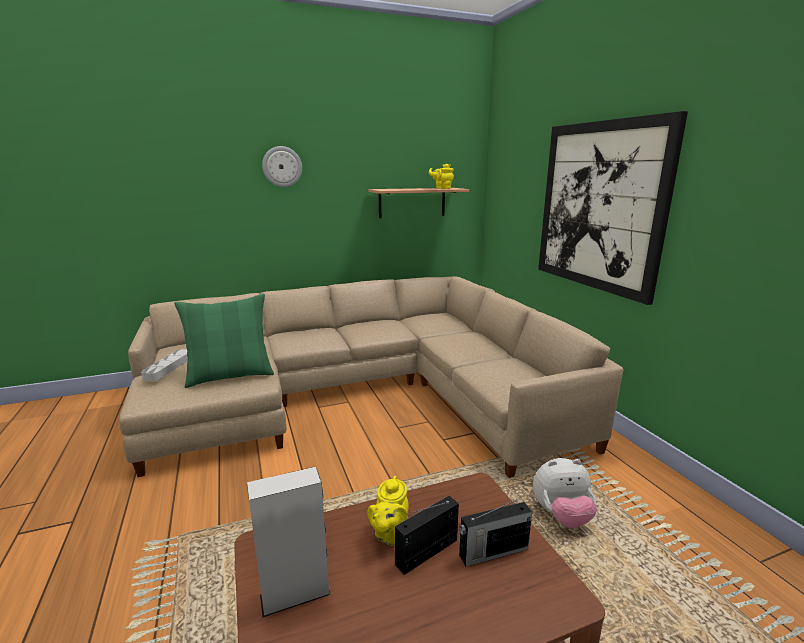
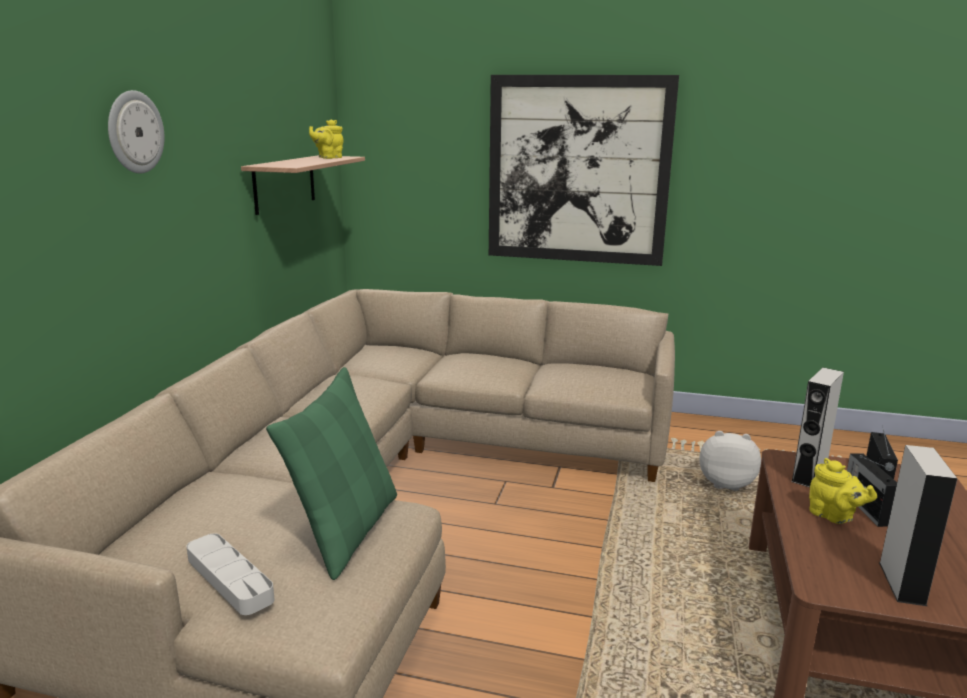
camera: 55 degrees left, 0 degrees up
(460, 506) = (809, 475): none -> grey speaker
(561, 516) = (725, 484): plush toy -> plush toy turned 105 degrees counterclockwise

